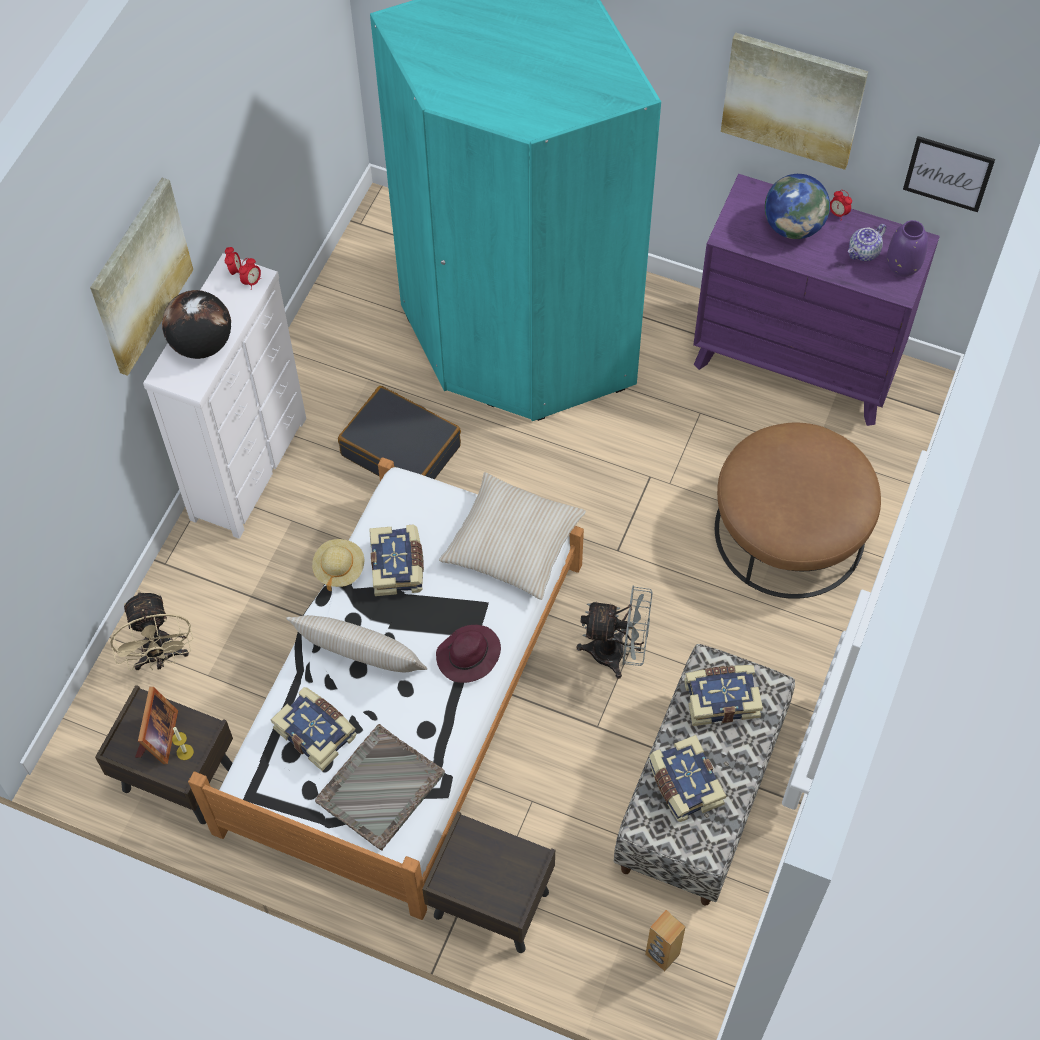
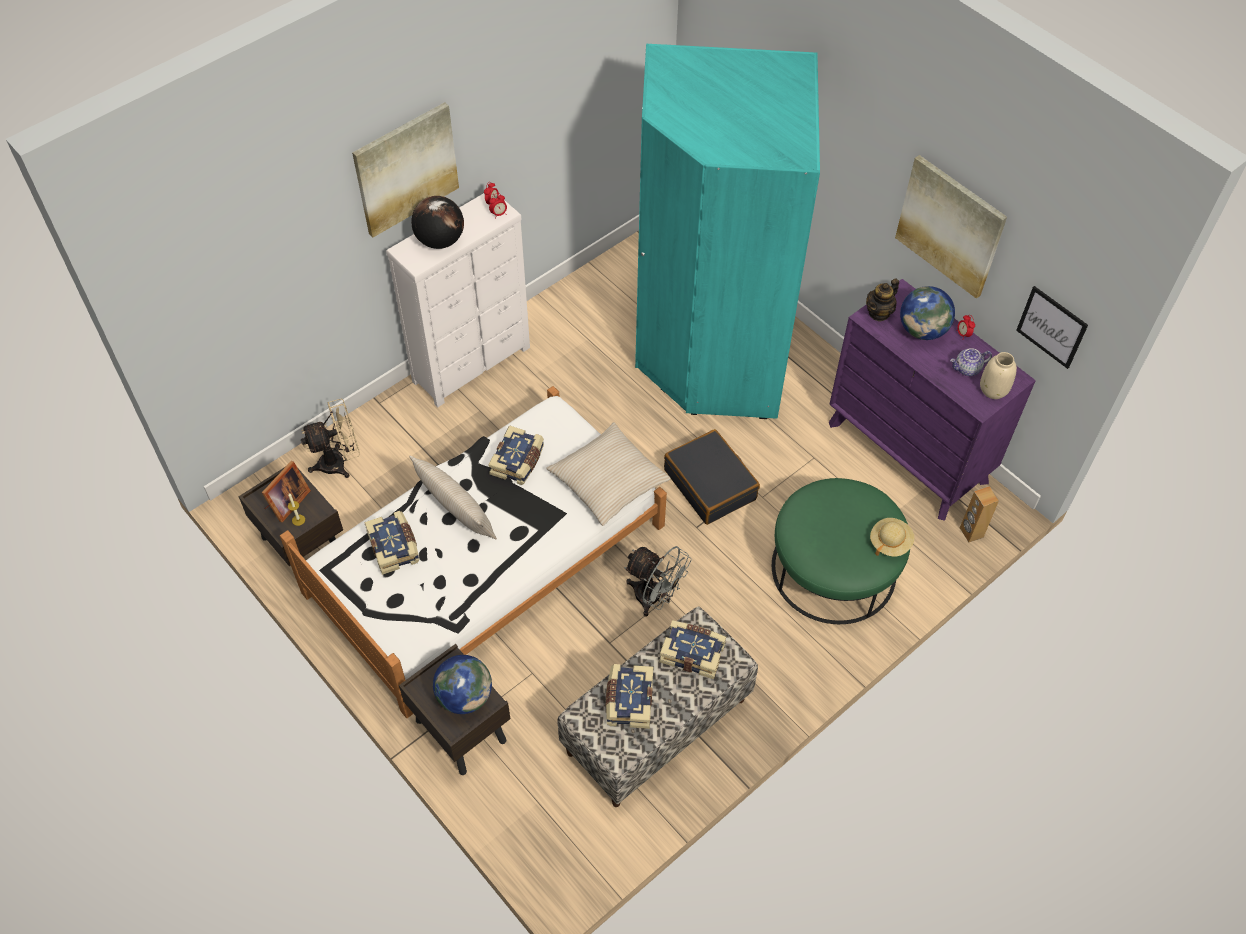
camera: 25 degrees right, 5 degrees down
(161, 657) = (339, 462): beige fan -> beige fan turned 120 degrees counterclockwise
(339, 569) = (476, 446): beige hat -> beige hat (890, 542)
(379, 788) = (413, 604): grey tray -> none
(401, 450) = (582, 395): black suitcase -> black suitcase (710, 484)
(468, 656) = (530, 543): purple hat -> none
(502, 865) = (465, 696): none -> globe
(662, 954) = (561, 826): brown speaker -> brown speaker (971, 532)
(736, 225) = (879, 313): none -> teapot
(789, 531) = (833, 569): brown ottoman -> green ottoman
(903, 264) = (993, 389): purple vase -> beige vase

